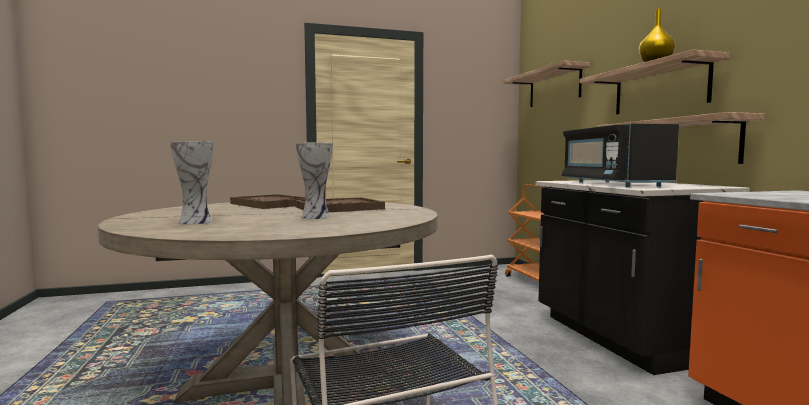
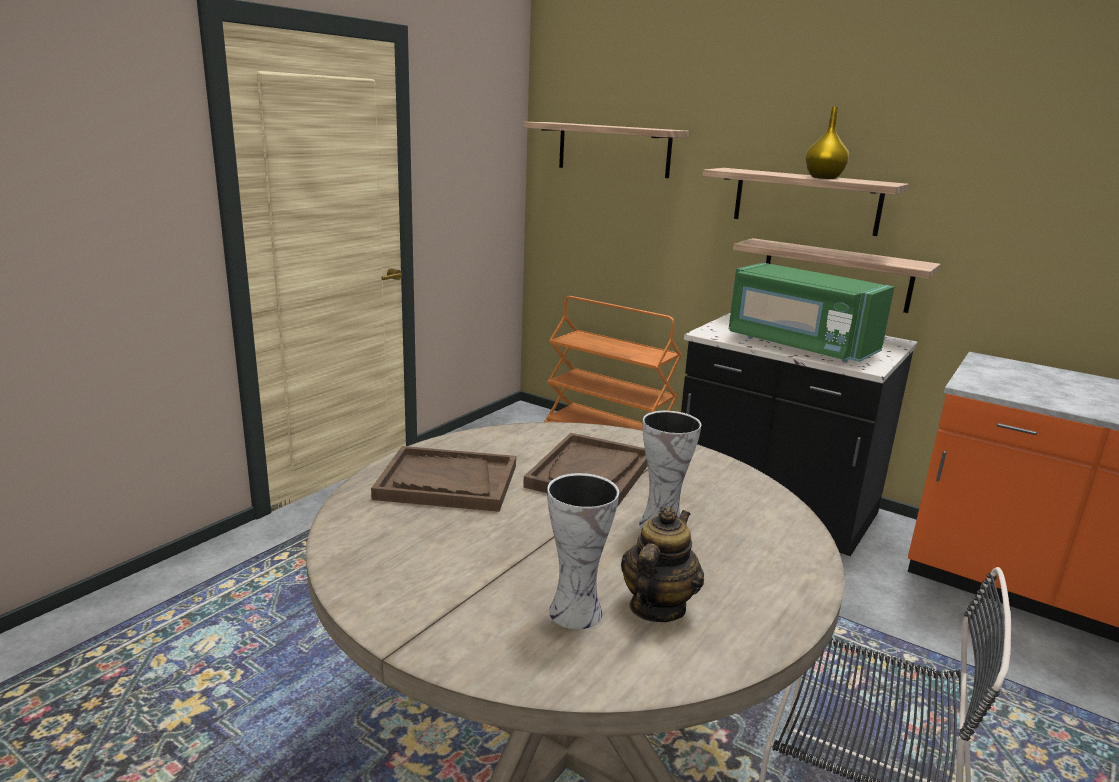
camera: 40 degrees left, 15 degrees up
(228, 225) = (656, 607): none -> teapot
(611, 184) = (799, 345): black microwave -> green microwave

